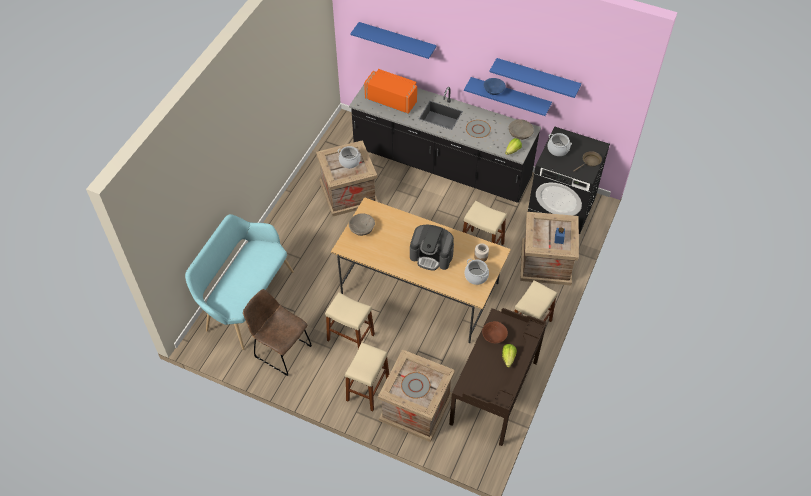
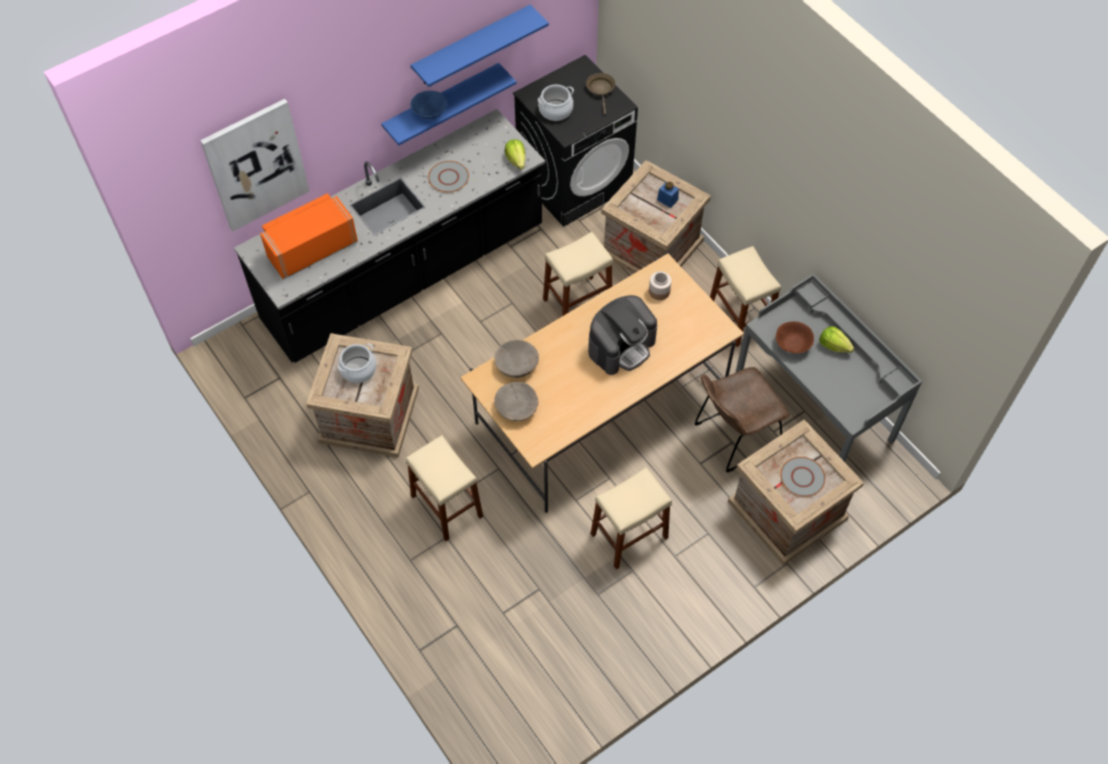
camera: 60 degrees left, 5 degrees up
(245, 300) = (475, 649): turquoise bench -> none
(280, 350) = (595, 639): brown chair -> brown chair (733, 438)
(368, 389) = (726, 555): beige stool -> beige stool (446, 506)
(397, 41) = (256, 165): blue shelf -> picture
(476, 276) = (688, 313): cooking pot -> none
(495, 393) = (814, 408): brown desk -> grey desk
(520, 133) = (491, 136): beige bowl -> beige bowl (516, 364)

